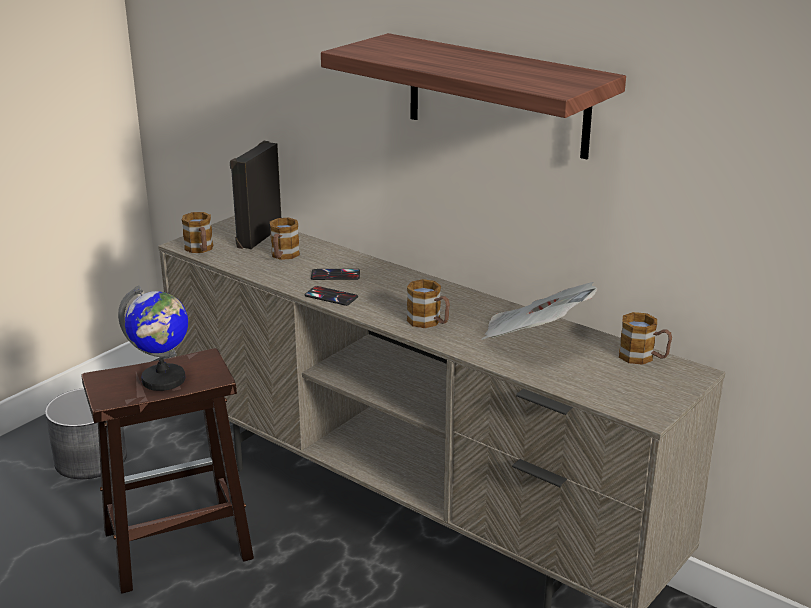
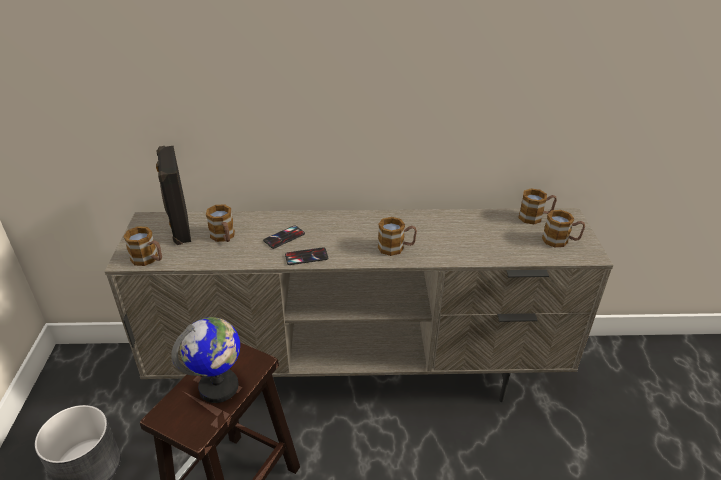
camera: 40 degrees left, 10 degrees up
(497, 95) = (399, 62): shelf -> none
(534, 338) = (467, 230): newspaper -> none
(633, 388) = (560, 241): none -> mug

